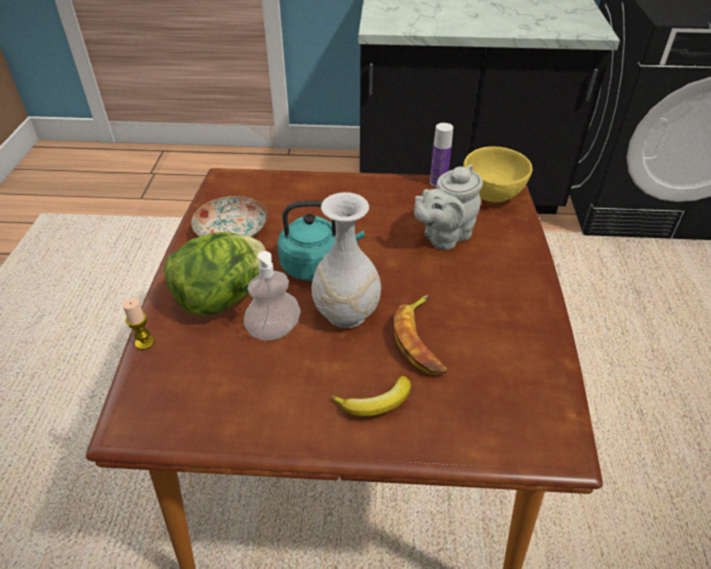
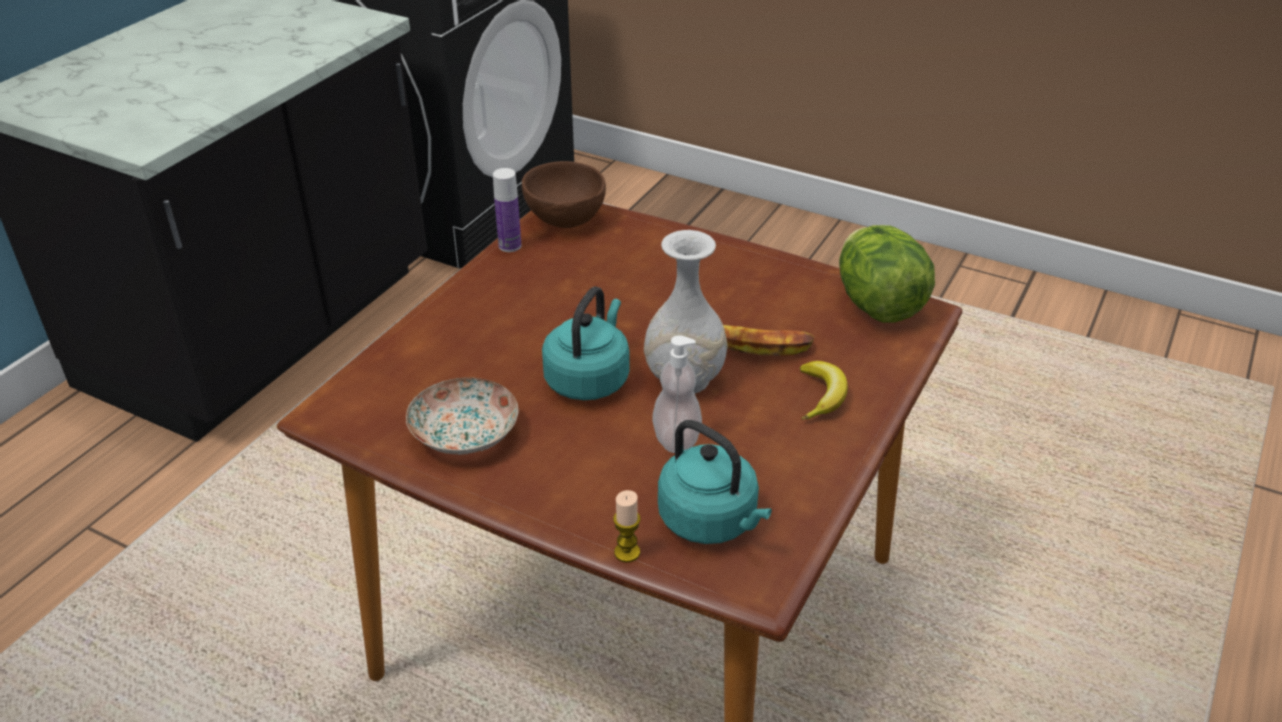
camera: 65 degrees left, 5 degrees down
(190, 378) = (711, 521): none -> turquoise kettle
(221, 298) = (590, 470): lettuce -> lettuce (877, 305)
(444, 236) = (611, 275): grey teapot -> none
(491, 194) = (564, 220): yellow bowl -> brown bowl

